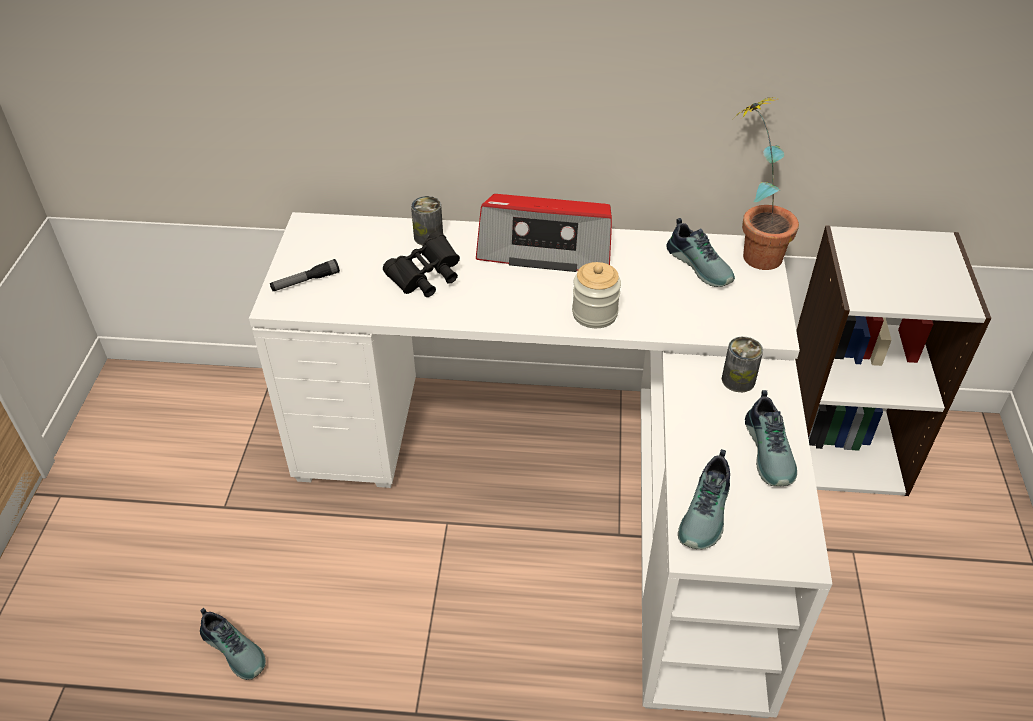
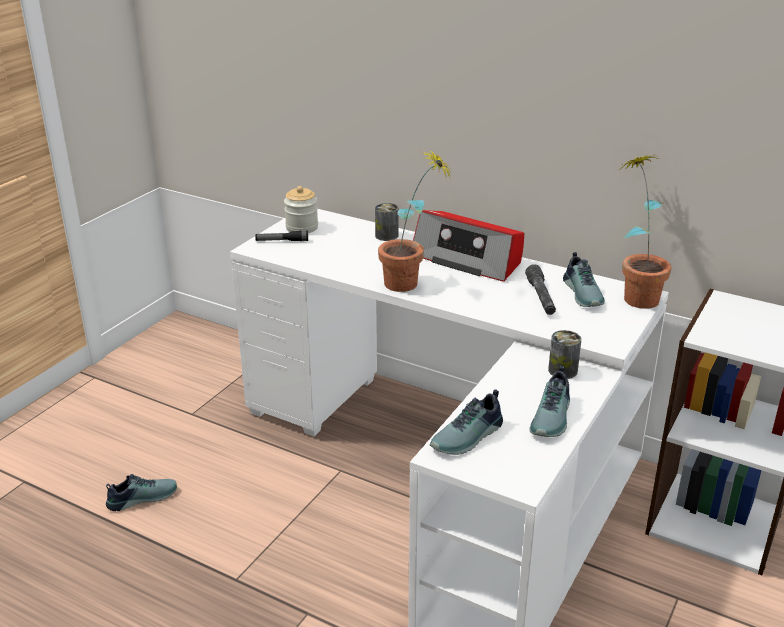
camera: 25 degrees right, 15 degrees down
(235, 648) = (142, 497): shoe -> shoe turned 90 degrees counterclockwise
(426, 278) = (365, 256): black binoculars -> none
(509, 308) = (411, 285): none -> potted plant
(594, 314) = (473, 301): jar -> jar (302, 227)
(661, 284) = (540, 297): none -> grey flashlight

